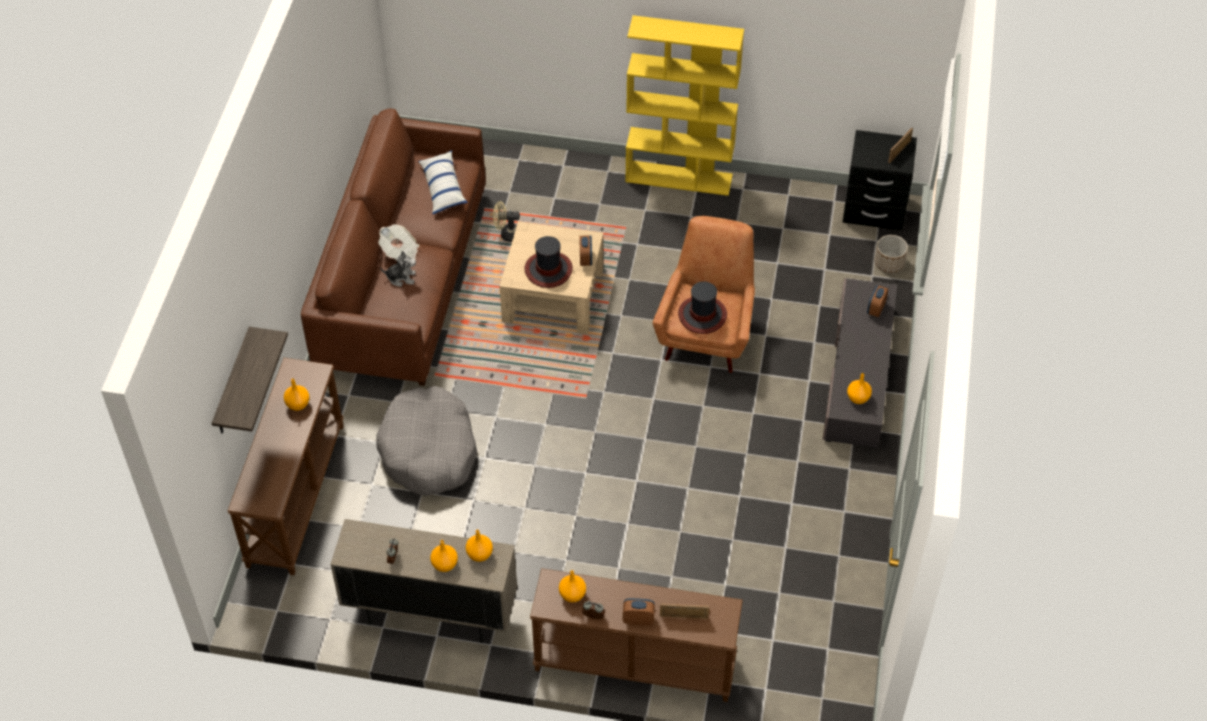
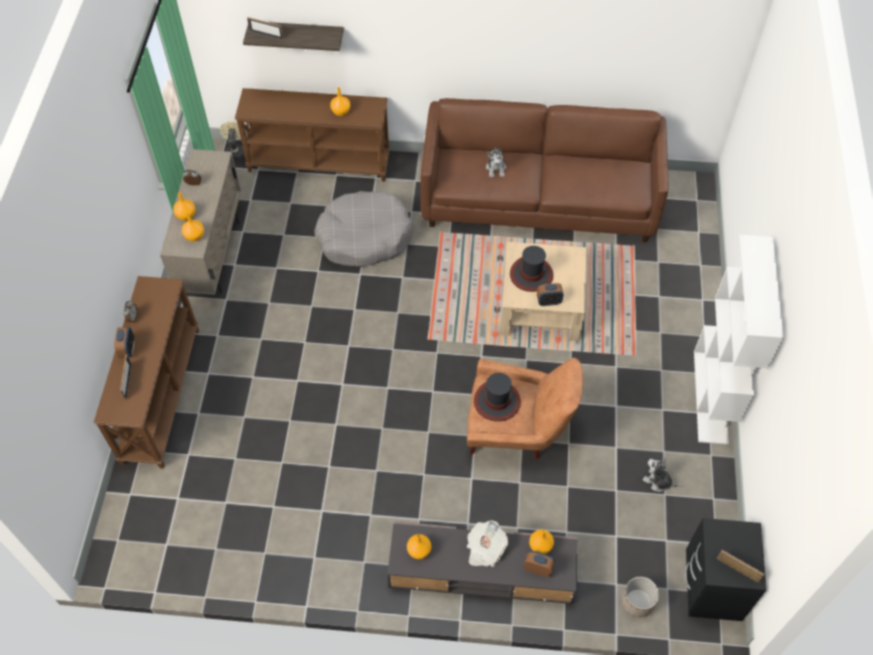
camera: 85 degrees right, 5 degrees up
(244, 404) = (266, 35): none -> picture frame
(400, 252) = (523, 163): newspaper -> newspaper (484, 549)
(443, 188) = (605, 184): pillow -> none
(507, 234) = (606, 265): beige fan -> beige fan (235, 151)
(572, 594) = (155, 301): orange vase -> orange vase (540, 546)
(679, 178) = (711, 397): yellow bookcase -> white bookcase
(768, 231) = (657, 481): none -> plush toy

